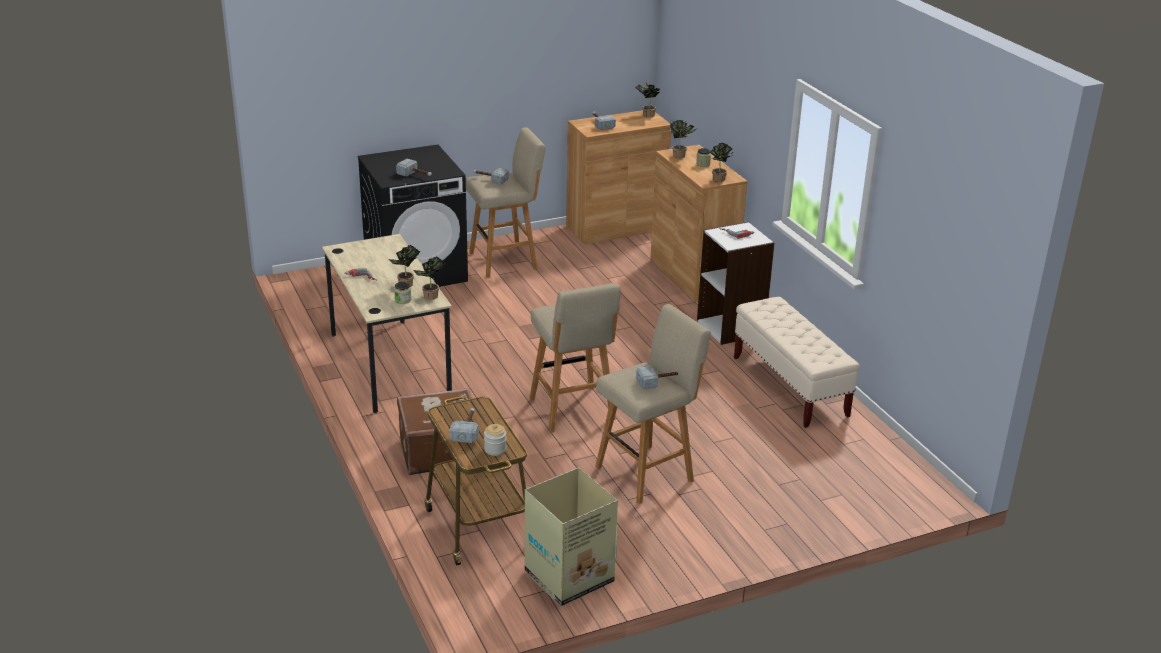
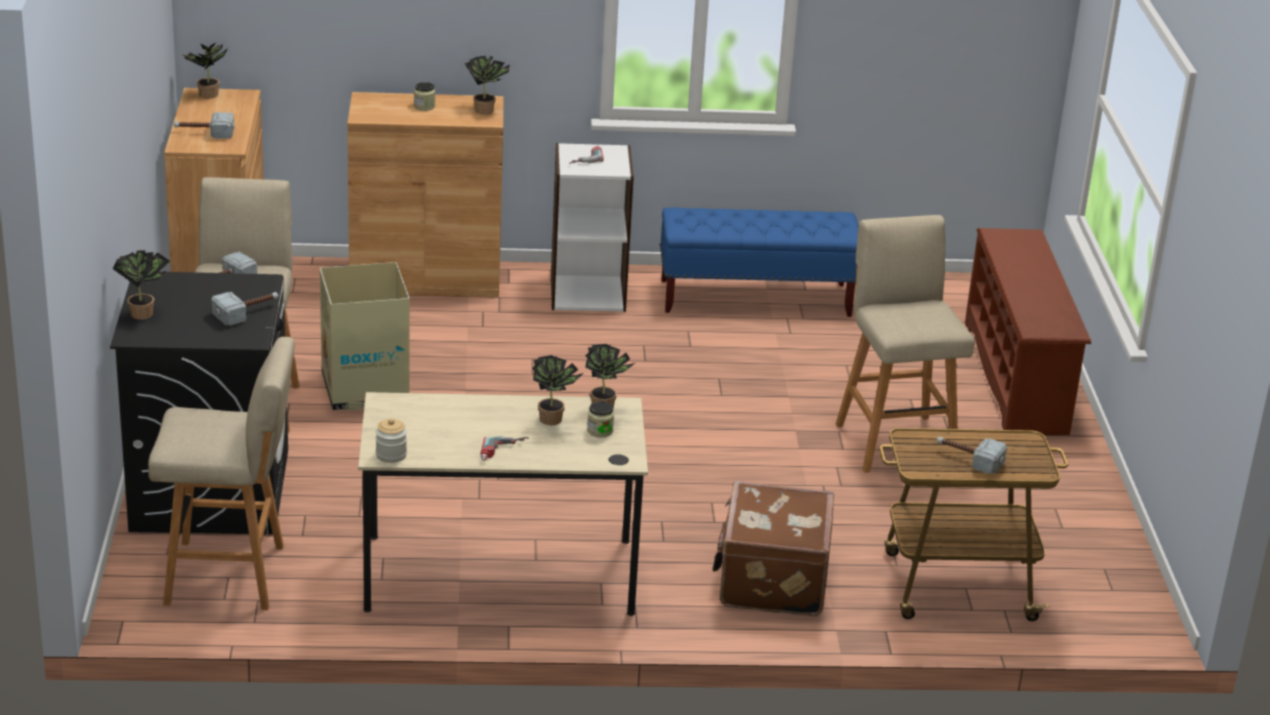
camera: 70 degrees left, 0 degrees up
(495, 449) = (1020, 450): jar -> jar (391, 455)
(567, 577) = (1084, 547): cardboard box -> cardboard box (365, 390)
(573, 411) = (724, 455): beige stool -> beige stool (230, 575)
(660, 381) = (924, 307): hammer -> none
(681, 156) = (382, 112): potted plant -> potted plant (144, 313)
(789, 514) = (1017, 378): none -> brown shoe rack
(790, 387) = (756, 299): beige bench -> blue bench

